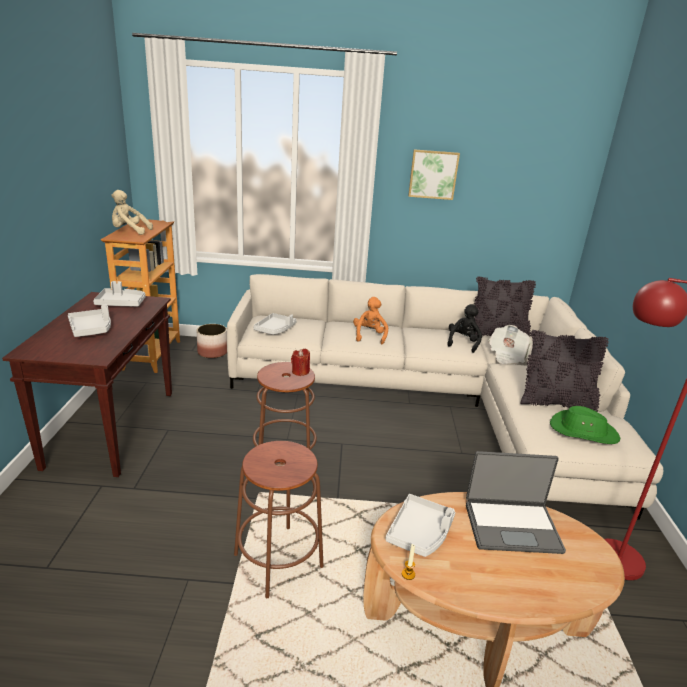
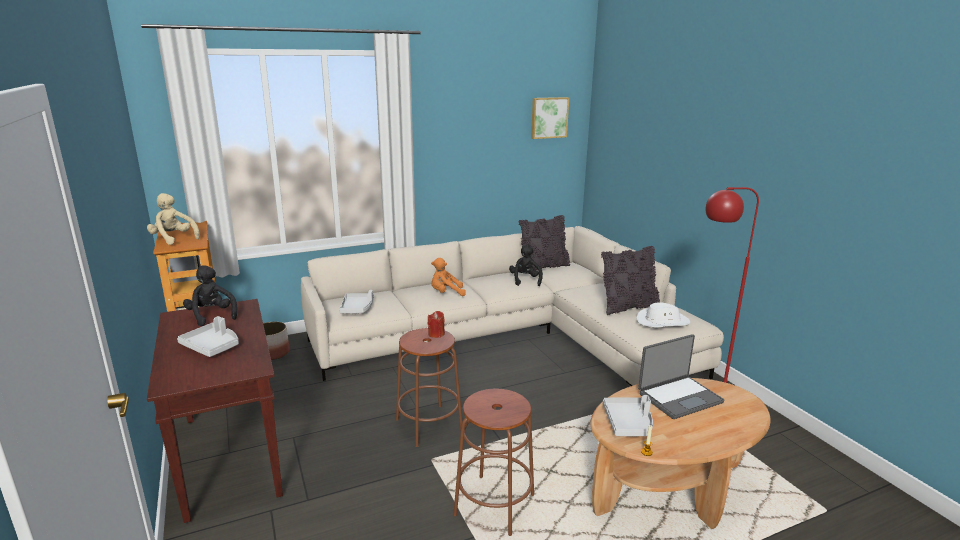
camera: 25 degrees left, 5 degrees down
(121, 303) = (212, 316): grey tray -> black plush toy
(129, 231) = (174, 239): beige plush toy -> beige plush toy turned 60 degrees clockwise
(369, 336) = (446, 293): orange plush toy -> orange plush toy turned 75 degrees counterclockwise
(433, 174) = (460, 136): picture -> picture (548, 117)
(507, 355) = (564, 282): newspaper -> none
(583, 431) = (662, 322): green hat -> white hat

